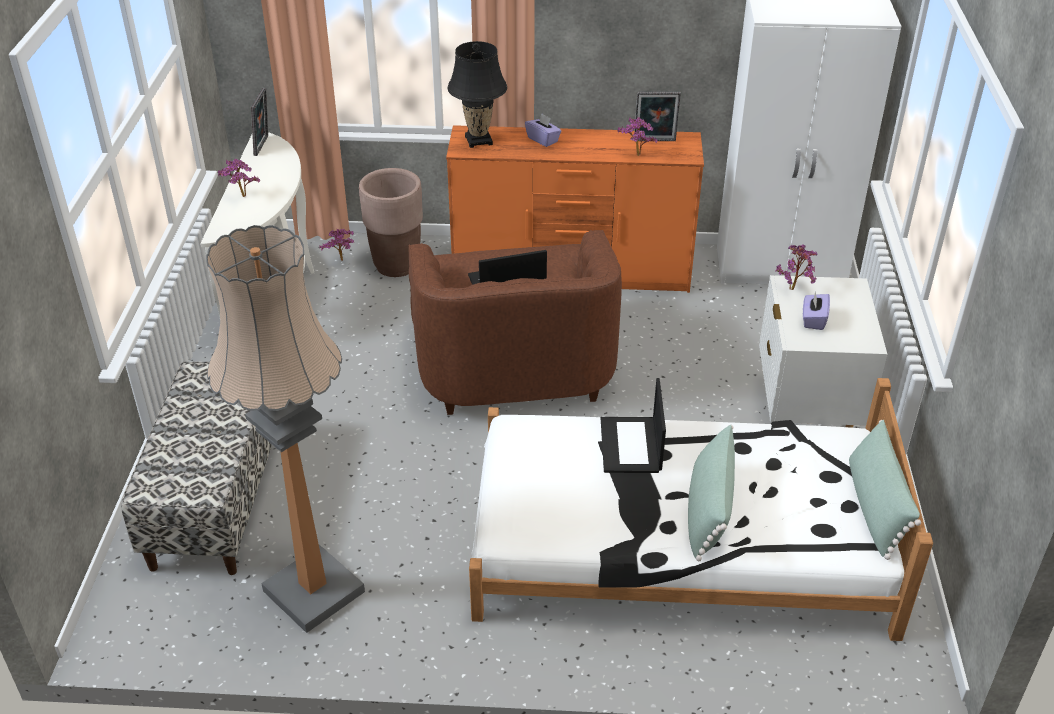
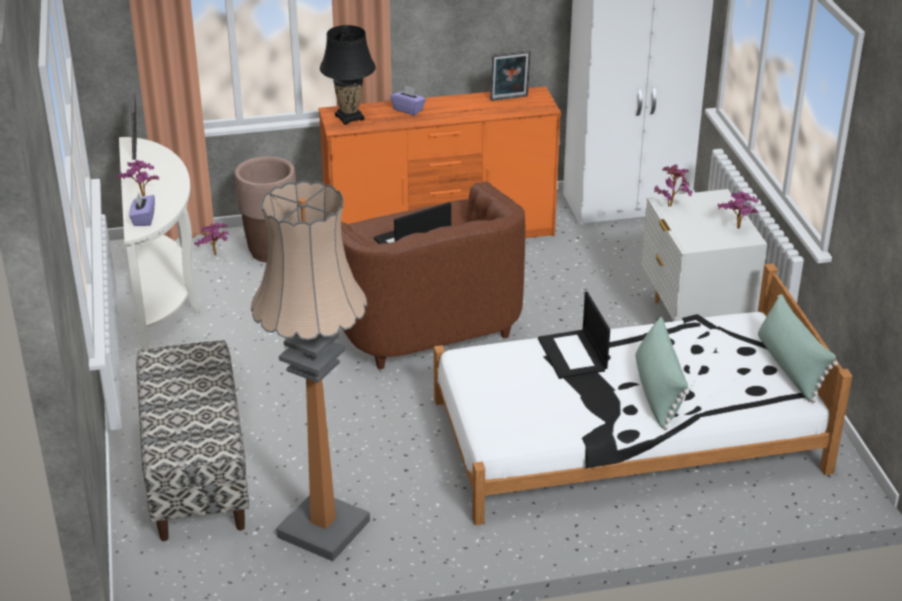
camera: 15 degrees left, 5 degrees down
(636, 156) = (499, 113): potted plant -> potted plant (737, 229)
(813, 320) = (697, 227): purple tissue box -> purple tissue box (143, 219)

